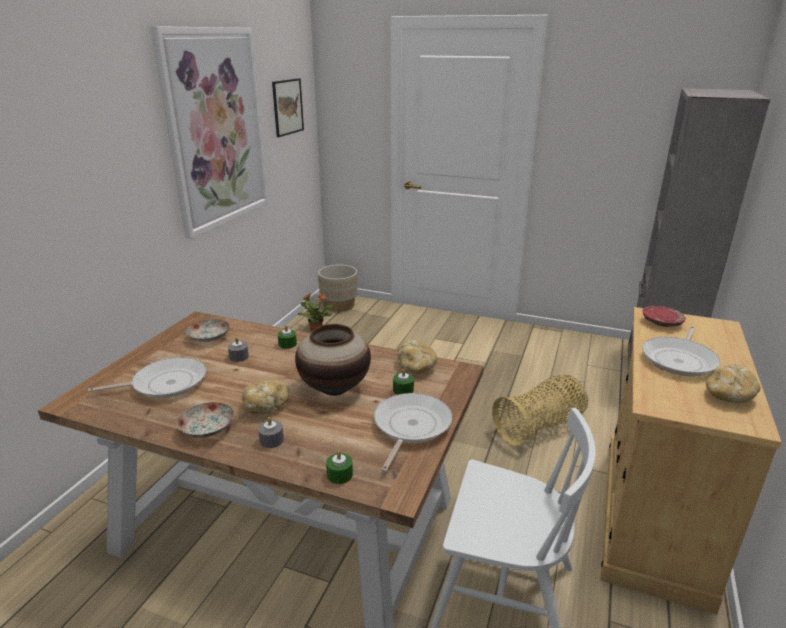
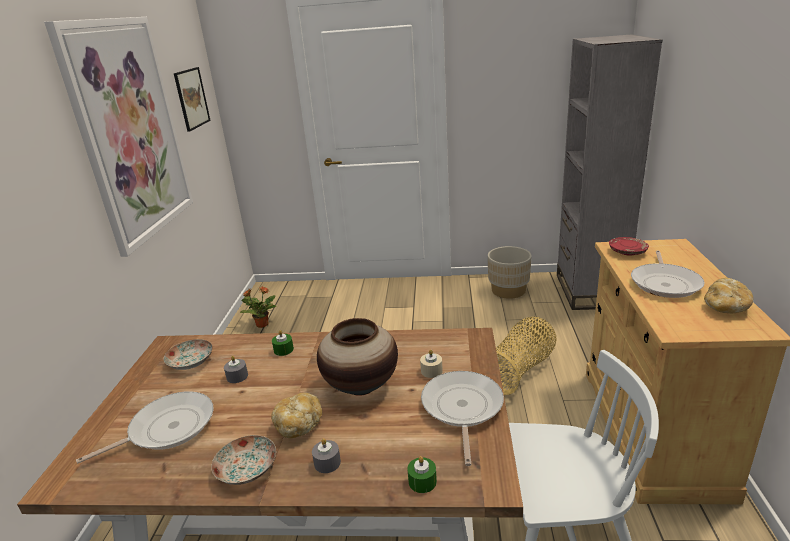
camera: 15 degrees left, 0 degrees up
(339, 305) = (275, 294): beige planter -> beige planter (508, 290)
(403, 390) = (431, 371): green candle -> beige candle
(416, 367) = (430, 344): bread -> none

